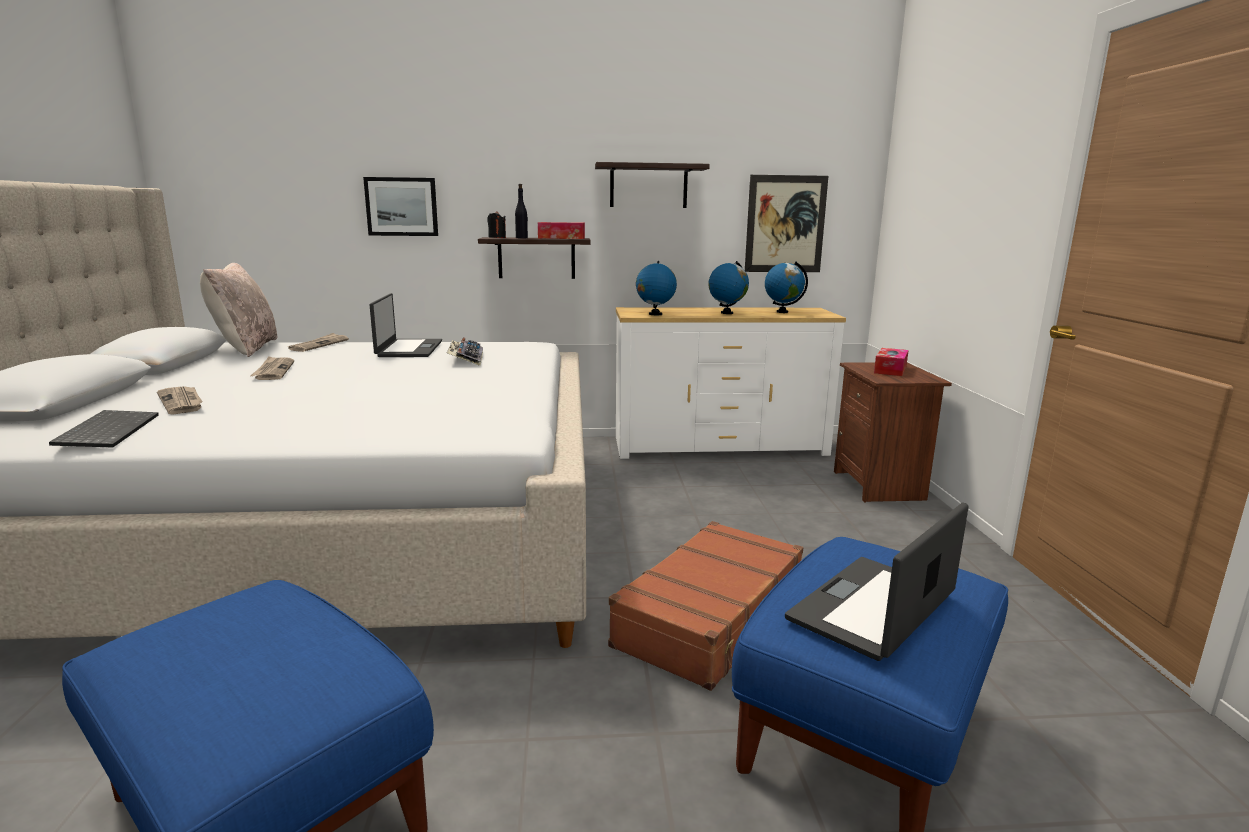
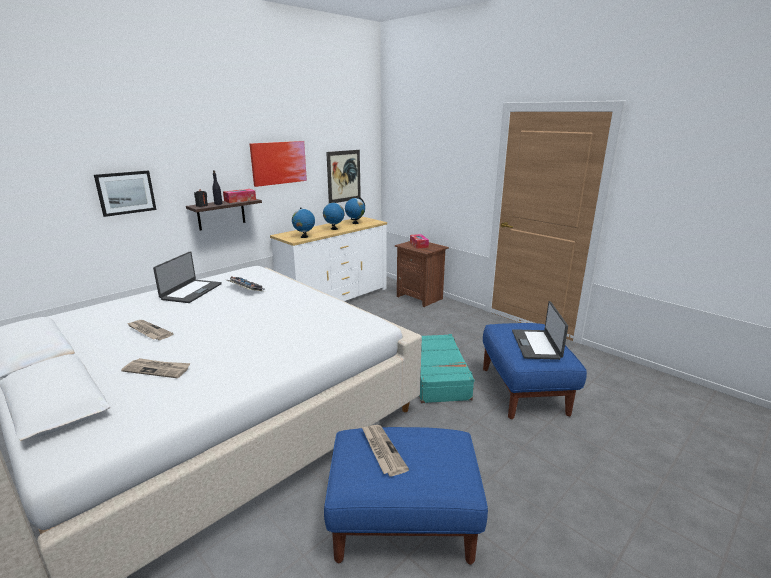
camera: 40 degrees left, 5 degrees up
(107, 431) = (172, 401): keyboard -> none
(246, 348) = (66, 322): beige pillow -> none
(319, 345) = (116, 304): newspaper -> newspaper (382, 450)
(408, 349) = (191, 291): laptop -> laptop turned 60 degrees clockwise
(648, 186) = (278, 163): shelf -> picture
(712, 618) = (438, 375): brown suitcase -> turquoise suitcase

